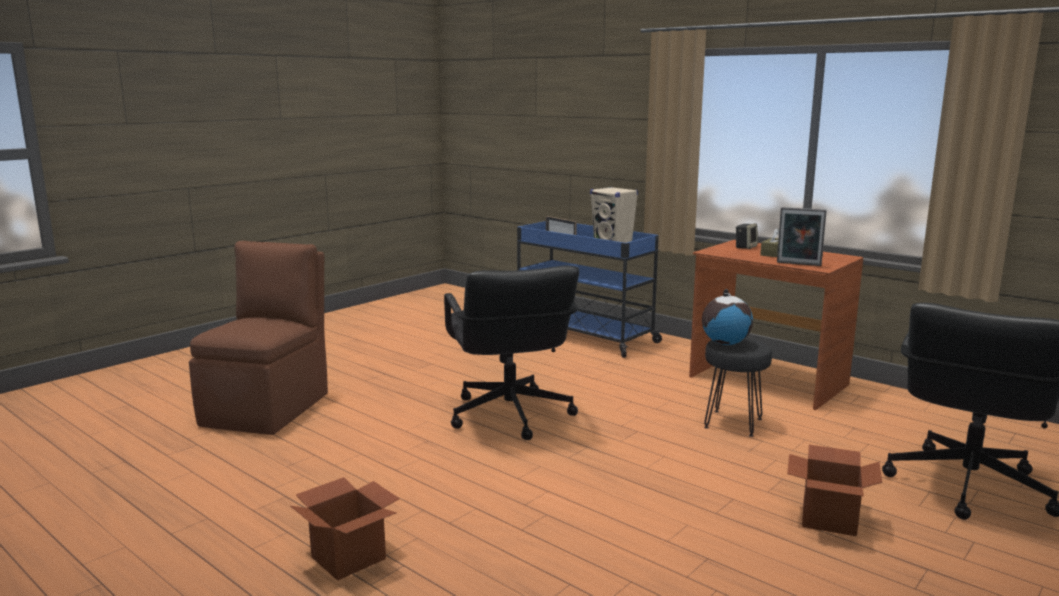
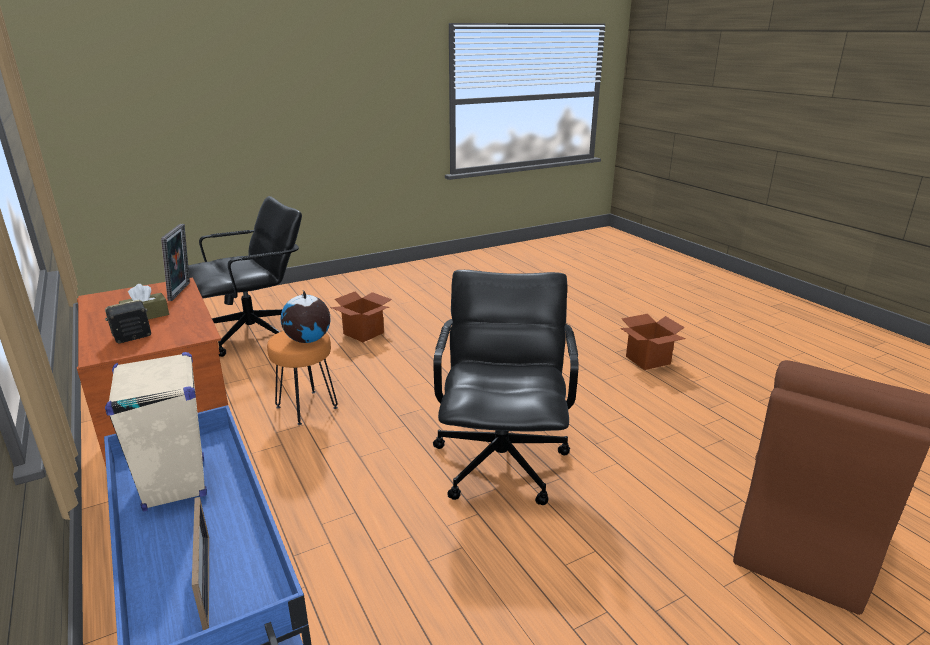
camera: 160 degrees left, 10 degrees up
(732, 423) = (307, 407): black stool -> orange stool
(798, 264) = (182, 291): picture frame -> picture frame turned 45 degrees clockwise

